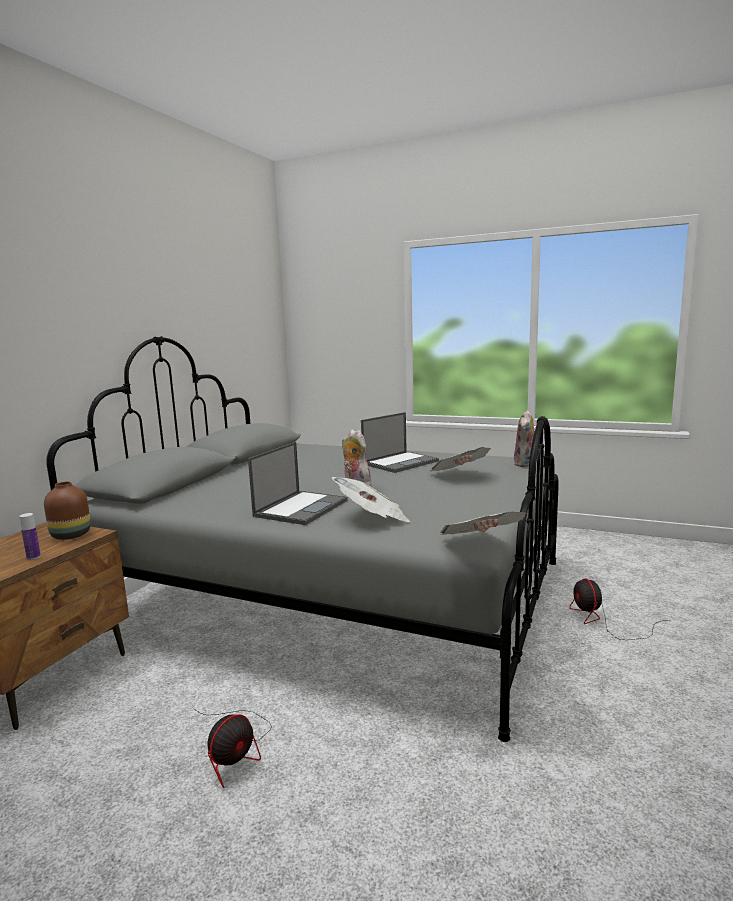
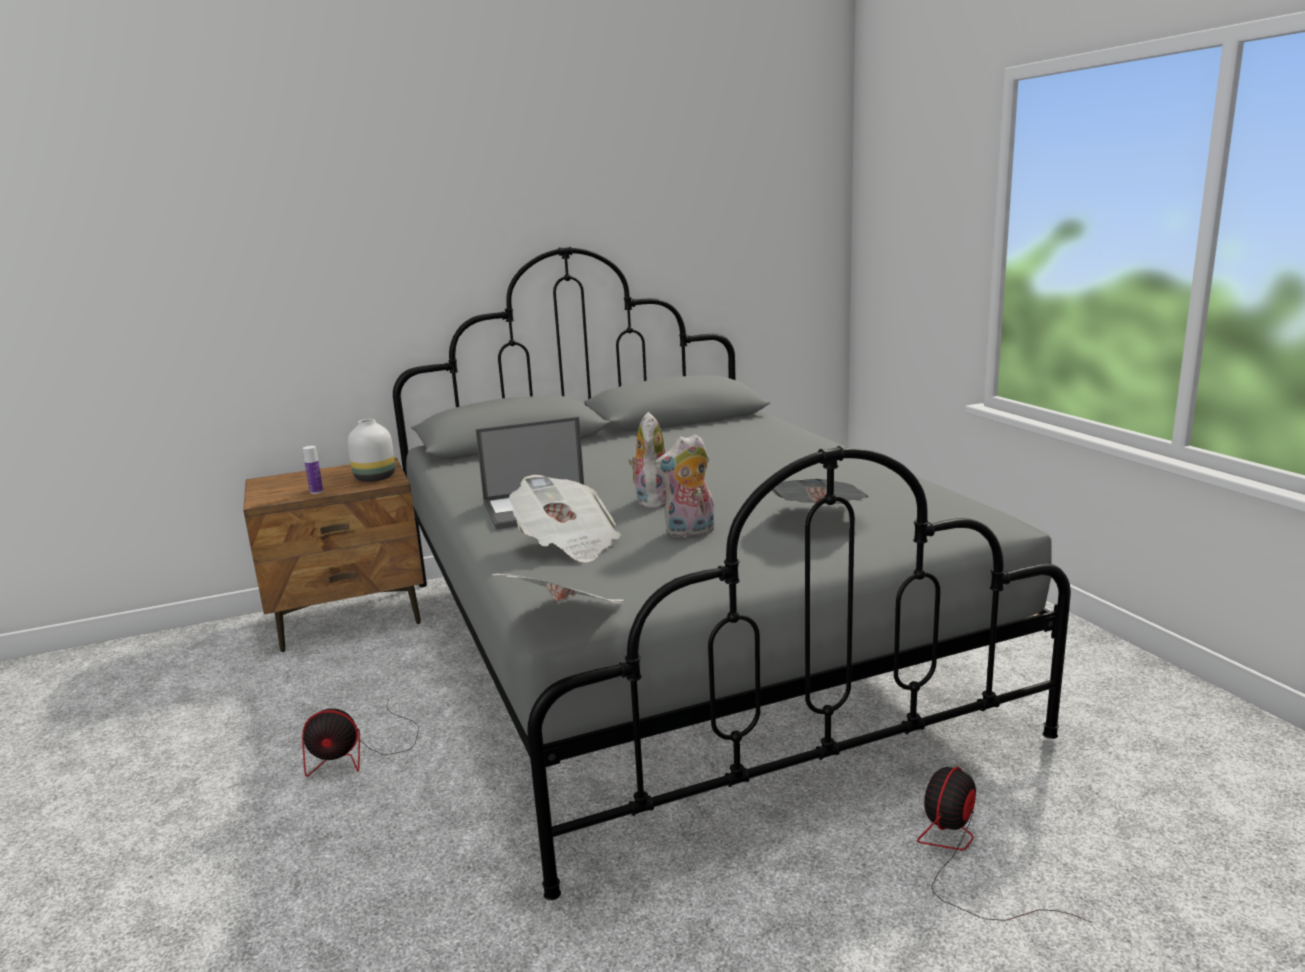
camera: 45 degrees right, 5 degrees up
(71, 535) = (376, 478): brown vase -> white vase
(400, 462) = (803, 476): laptop -> none
(526, 464) = (972, 530): plush toy -> plush toy (689, 532)

